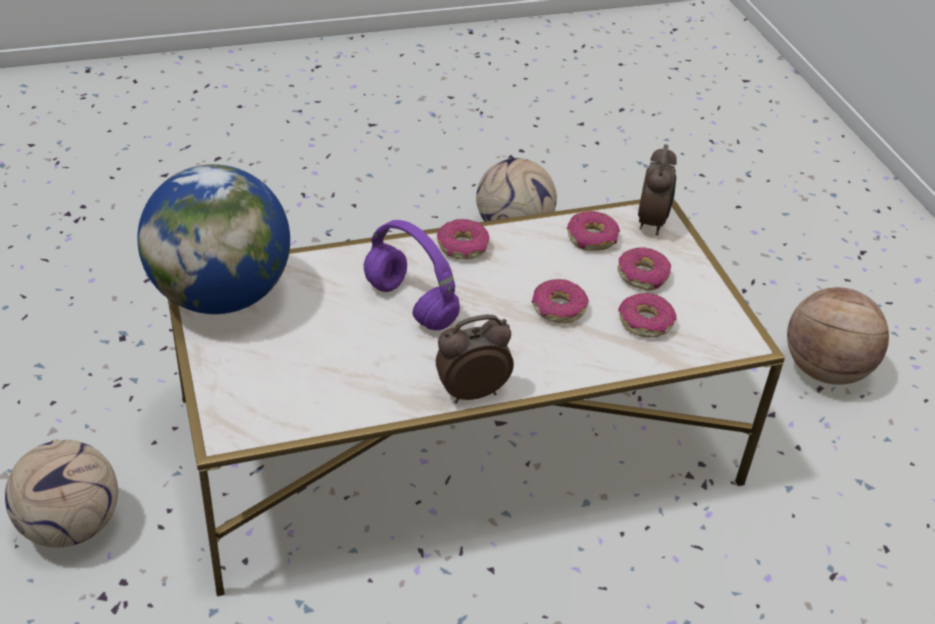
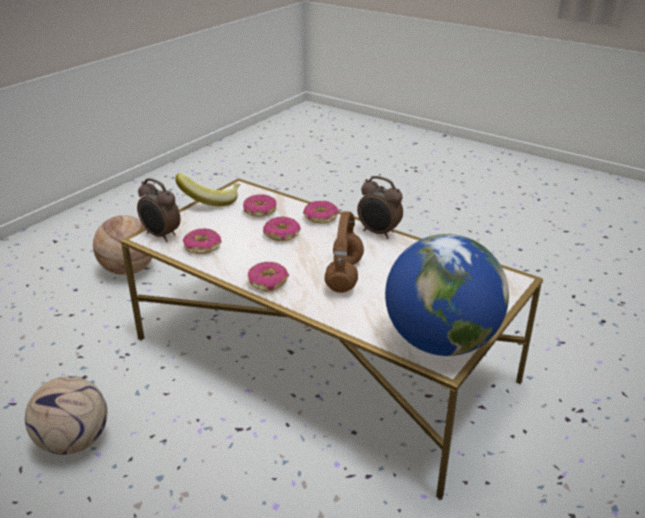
camera: 125 degrees left, 10 degrees down
(69, 526) = (581, 469): football -> none
(408, 304) = (345, 276): purple headphones -> brown headphones
(643, 275) = (219, 223): donut -> donut (320, 218)
(652, 222) = (161, 236): alarm clock -> alarm clock turned 120 degrees counterclockwise
(720, 297) = (211, 200): none -> banana

